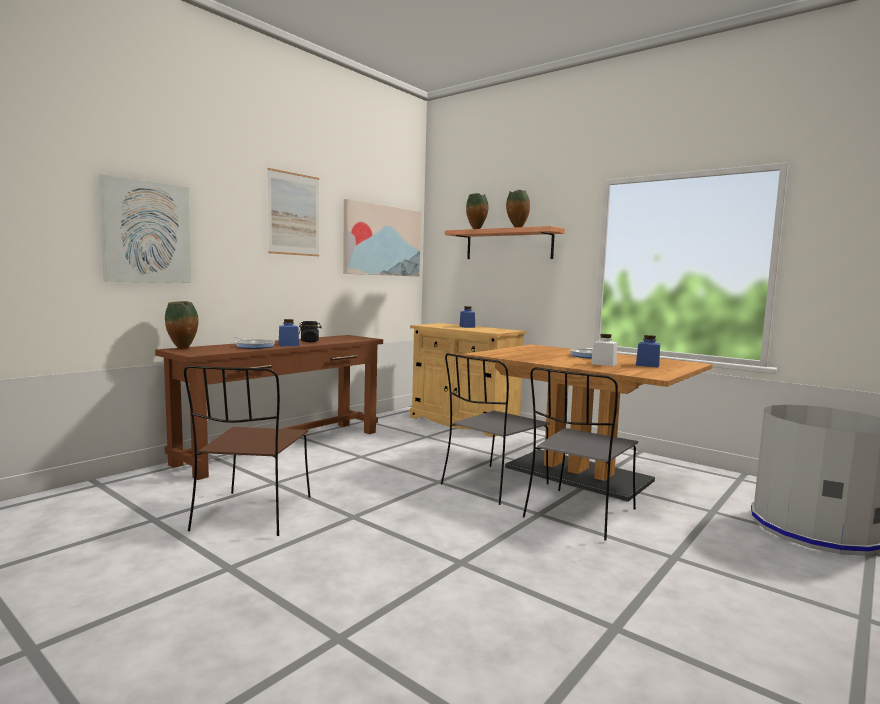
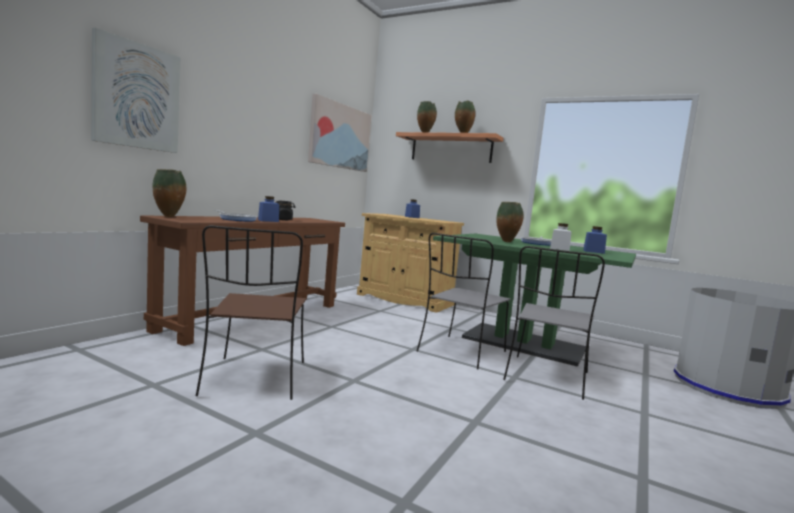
camera: 10 degrees left, 0 degrees up
(294, 214) = (271, 100): picture -> none
(548, 357) = (507, 242): none -> vase
(578, 474) = (523, 344): brown dining table -> green dining table

